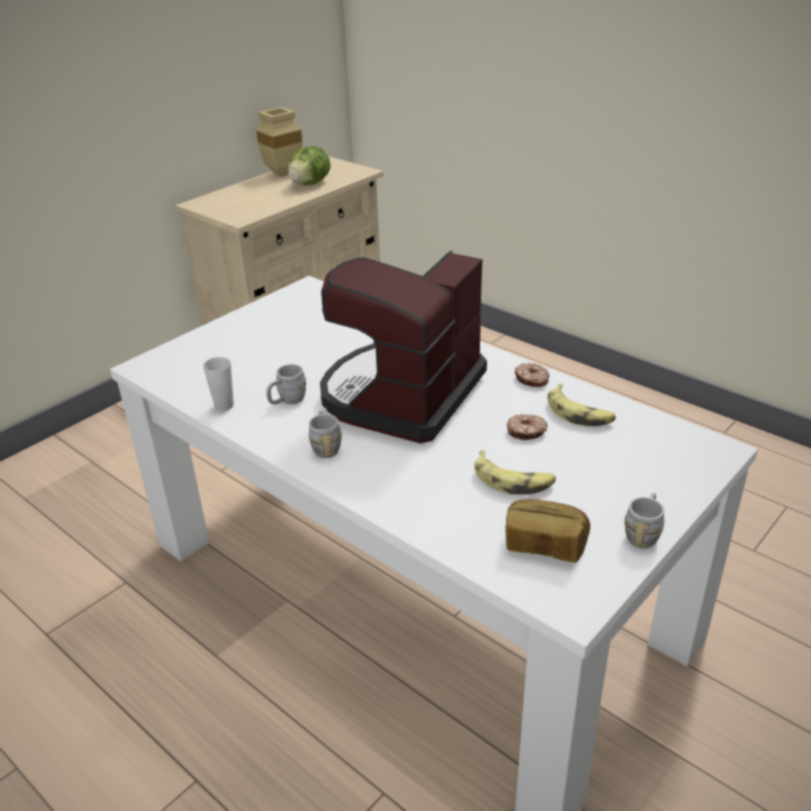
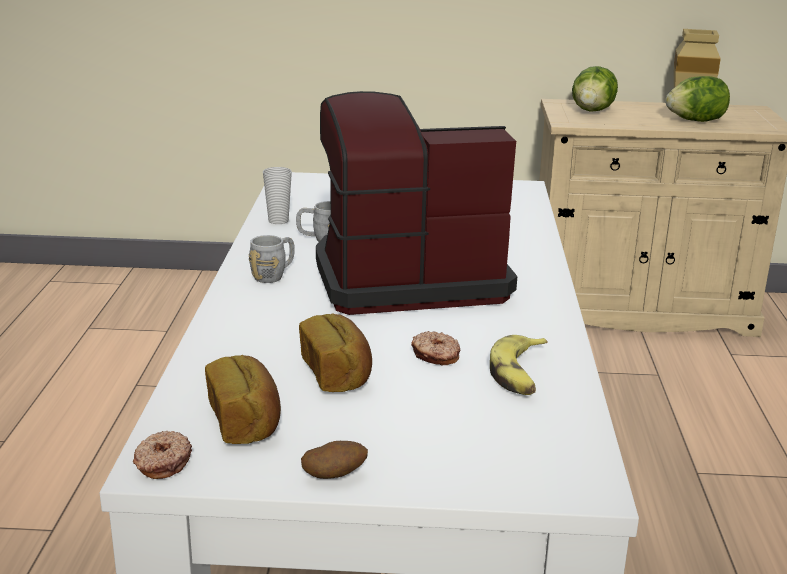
camera: 50 degrees right, 10 degrees down
(233, 202) = (592, 111): none -> lettuce
(513, 480) = (337, 374): banana -> bread
(531, 380) = (542, 330): donut -> donut (162, 463)
(643, 533) = (334, 476): grey mug -> potato

